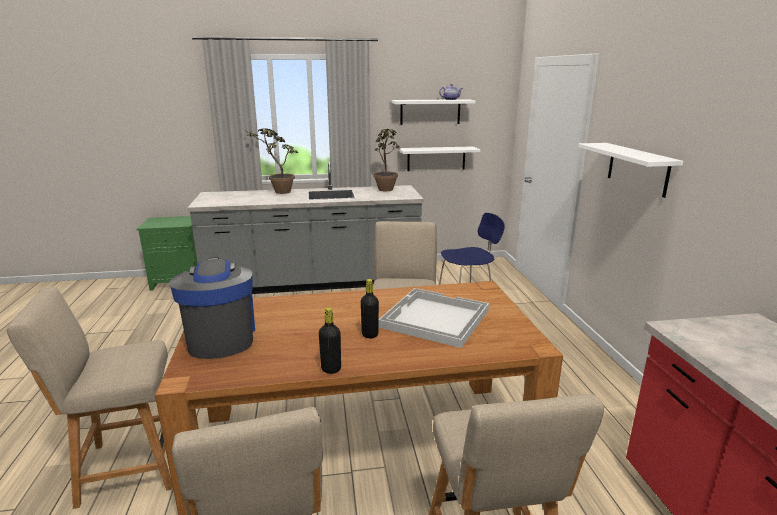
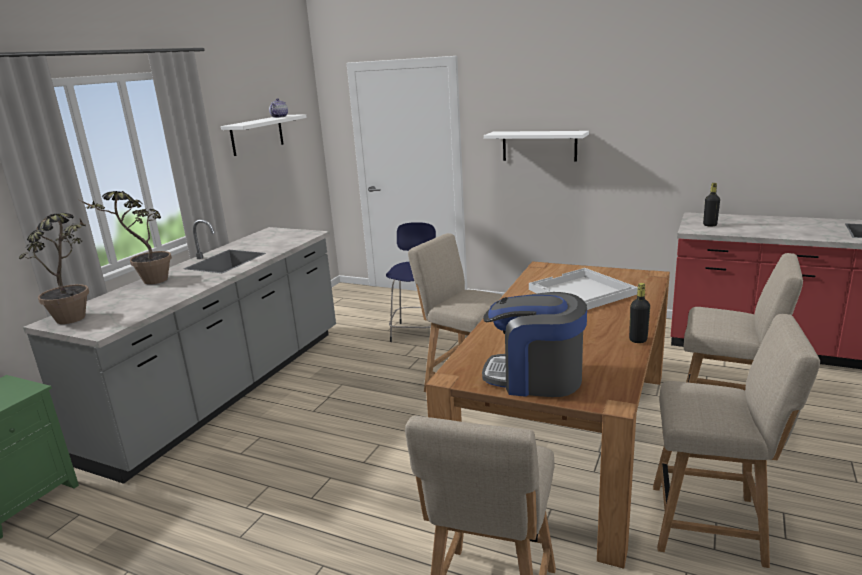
camera: 55 degrees left, 0 degrees up
(370, 334) = (589, 317): black bottle -> black bottle (710, 225)
(386, 191) = (268, 238): potted plant -> potted plant (77, 320)
(436, 158) = (272, 190): white shelf -> none

